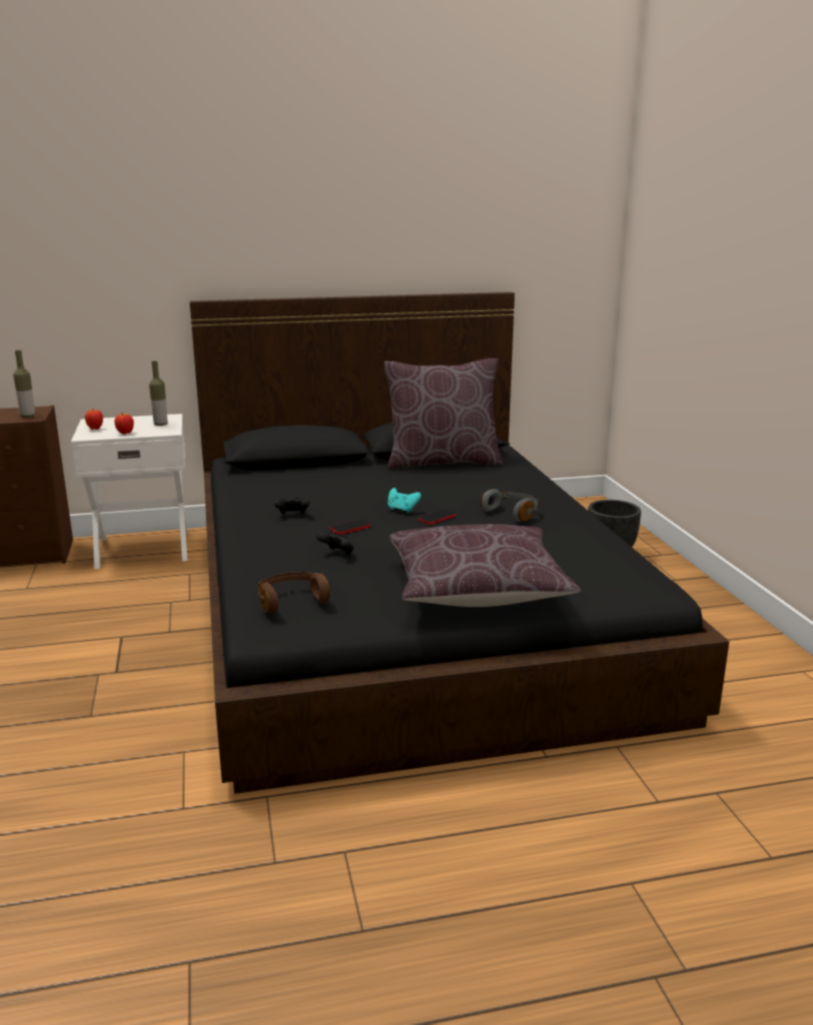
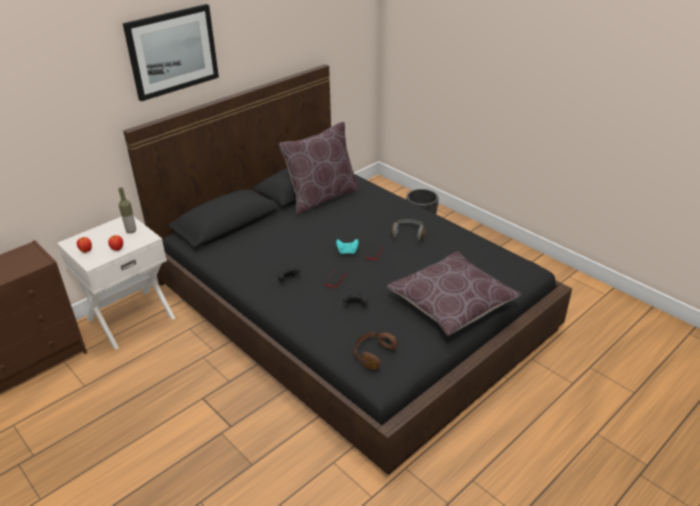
camera: 30 degrees left, 15 degrees up
(28, 416) = (34, 260): bottle -> none
(275, 219) = (172, 51): none -> picture

